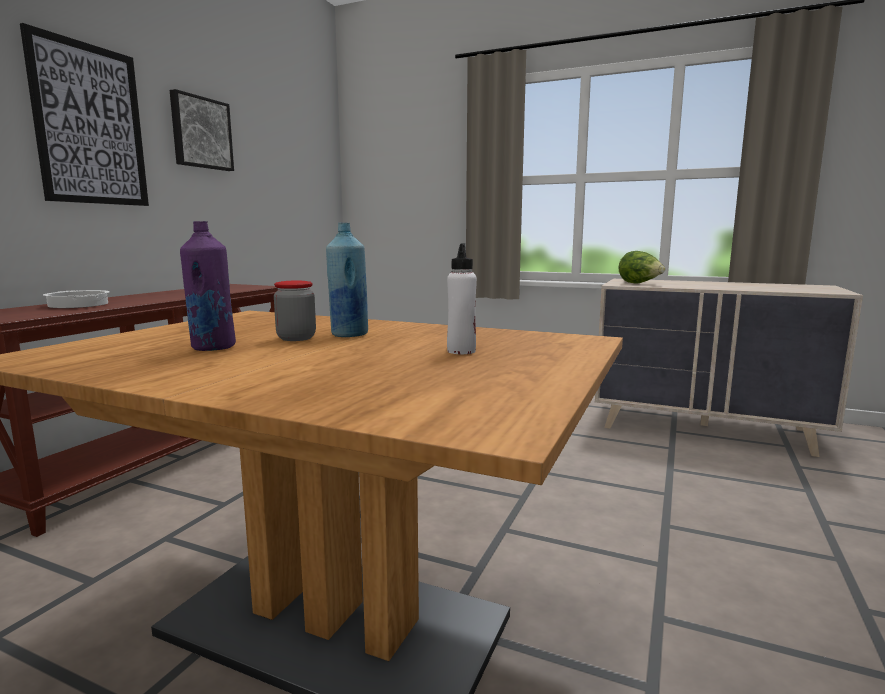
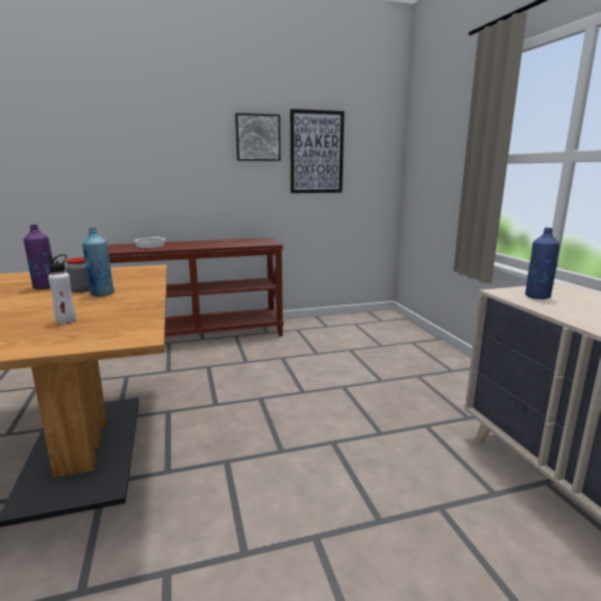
camera: 50 degrees right, 5 degrees up
(90, 125) = (180, 144): picture -> picture (316, 152)
(640, 283) = (537, 296): lettuce -> blue bottle

